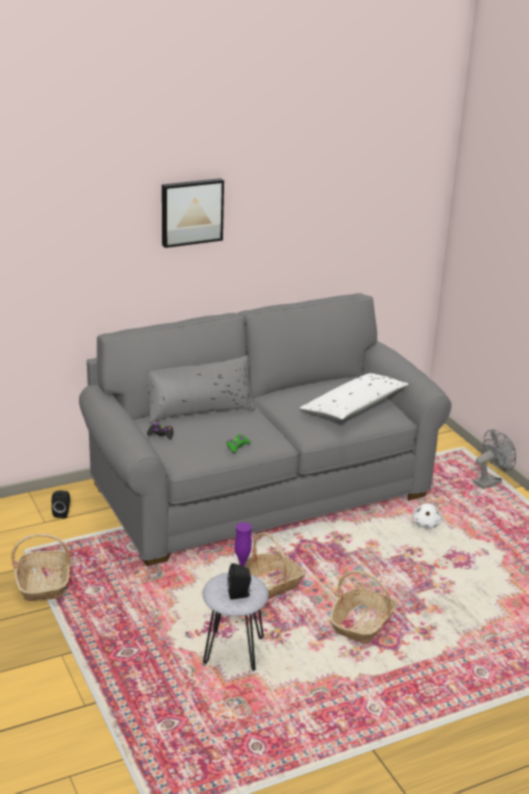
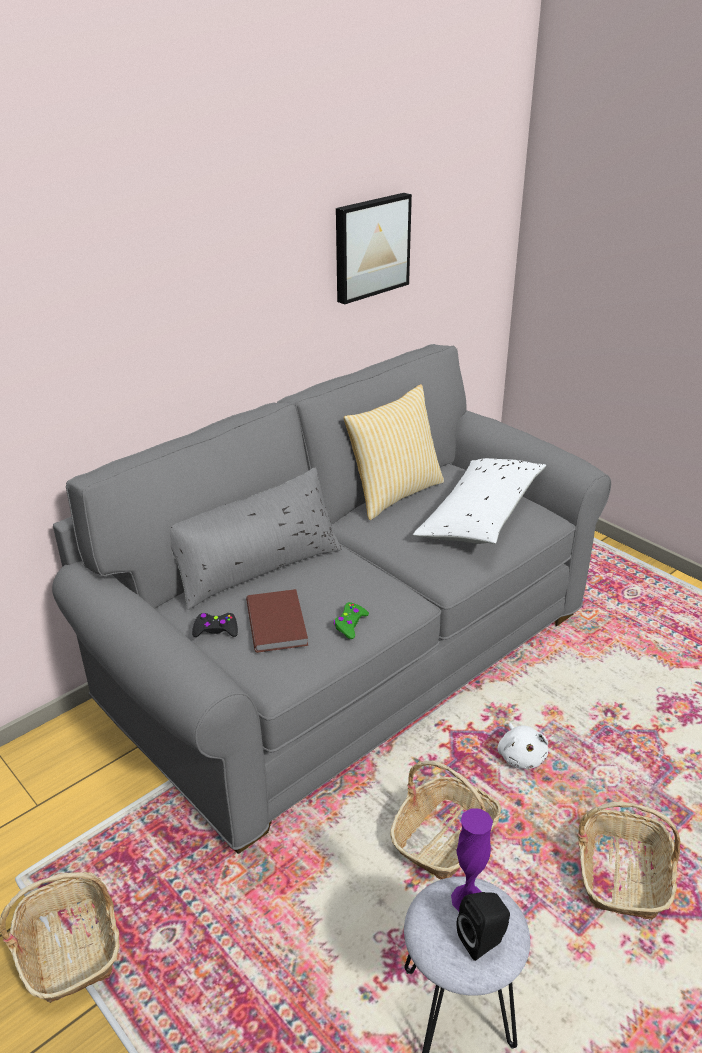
camera: 15 degrees left, 5 degrees up
(62, 513) = (63, 778): black speaker -> none
(191, 211) = (186, 242): picture -> picture (370, 247)
(197, 437) = (278, 622): none -> brown book
(306, 386) = (394, 494): none -> pillow
(426, 524) = (600, 658): white plush toy -> white plush toy (521, 756)
(490, 481) = (636, 571): grey fan -> none

